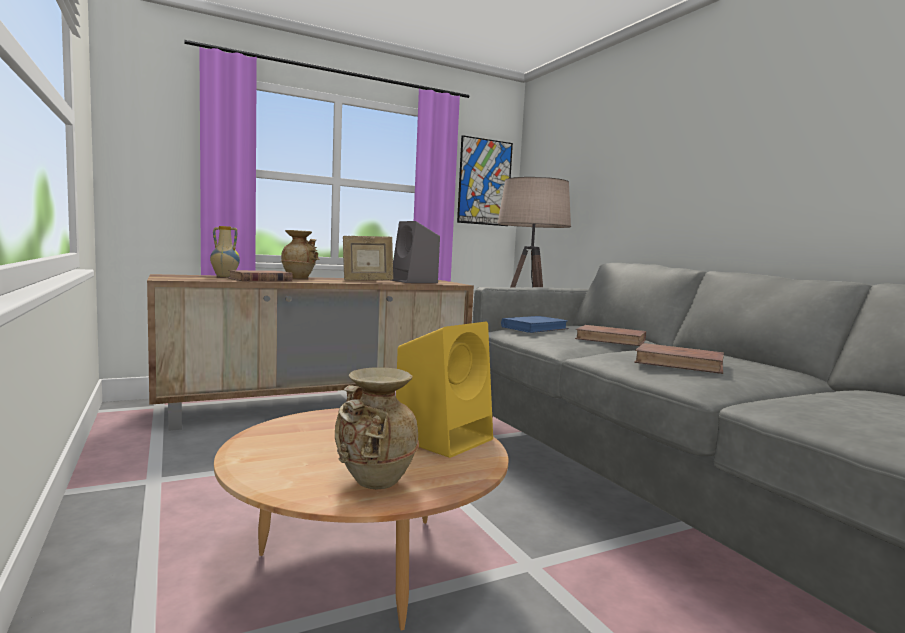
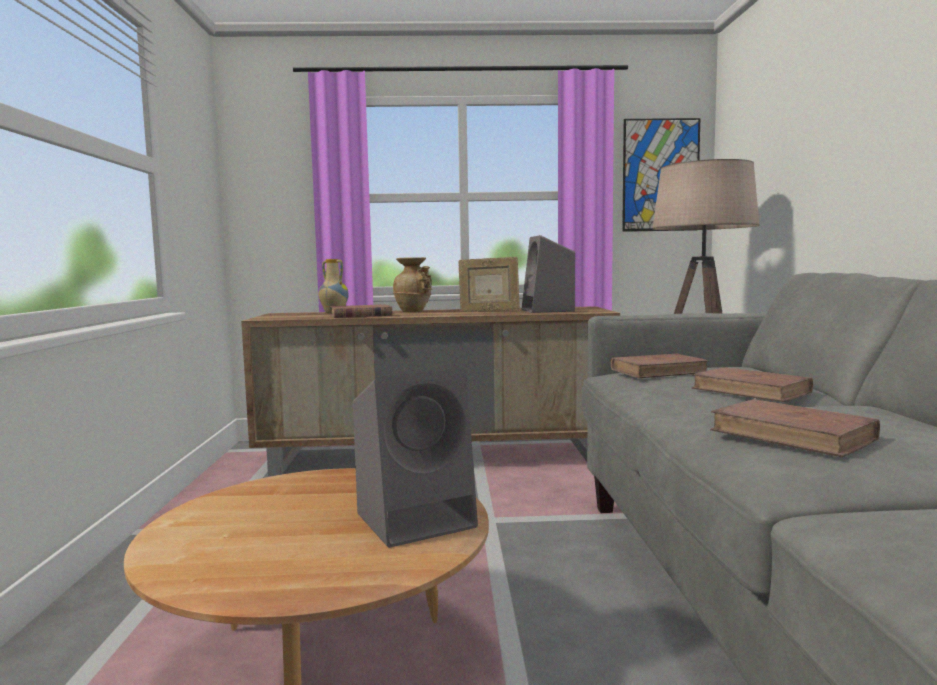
camera: 25 degrees right, 0 degrees up
(373, 482) = (261, 569): beige vase -> none
(445, 438) = (418, 519): yellow speaker -> grey speaker
(534, 328) = (659, 371): blue book -> brown book

